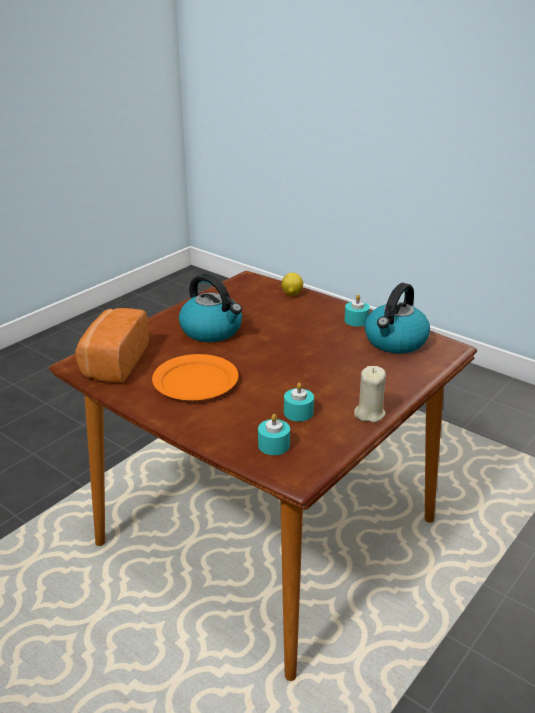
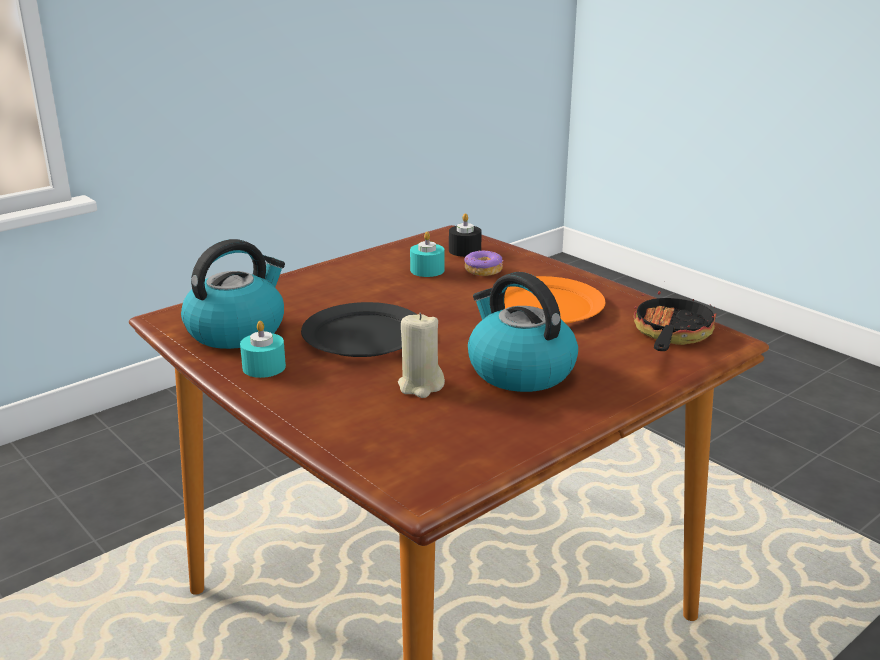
camera: 170 degrees left, 5 degrees down
(113, 363) = (670, 335): bread -> frying pan
(250, 417) = (483, 270): none -> donut
(273, 445) = (465, 250): turquoise candle -> black candle
(291, 294) = (343, 433): lemon -> none
(313, 345) = (363, 335): none -> black plate
(369, 413) = (349, 264): beige candle -> beige candle (421, 385)

